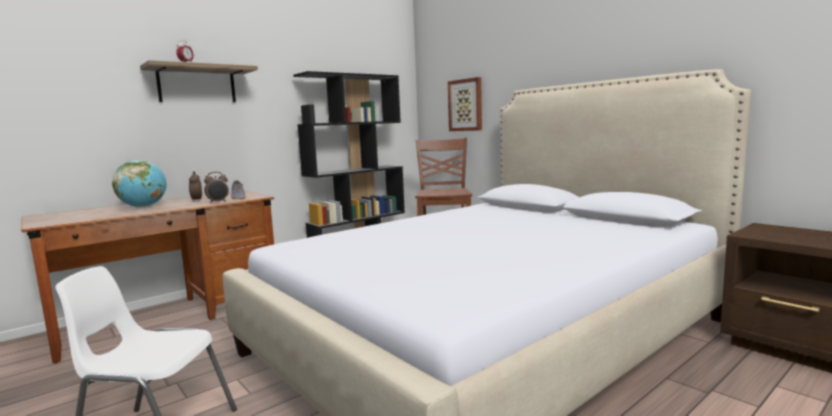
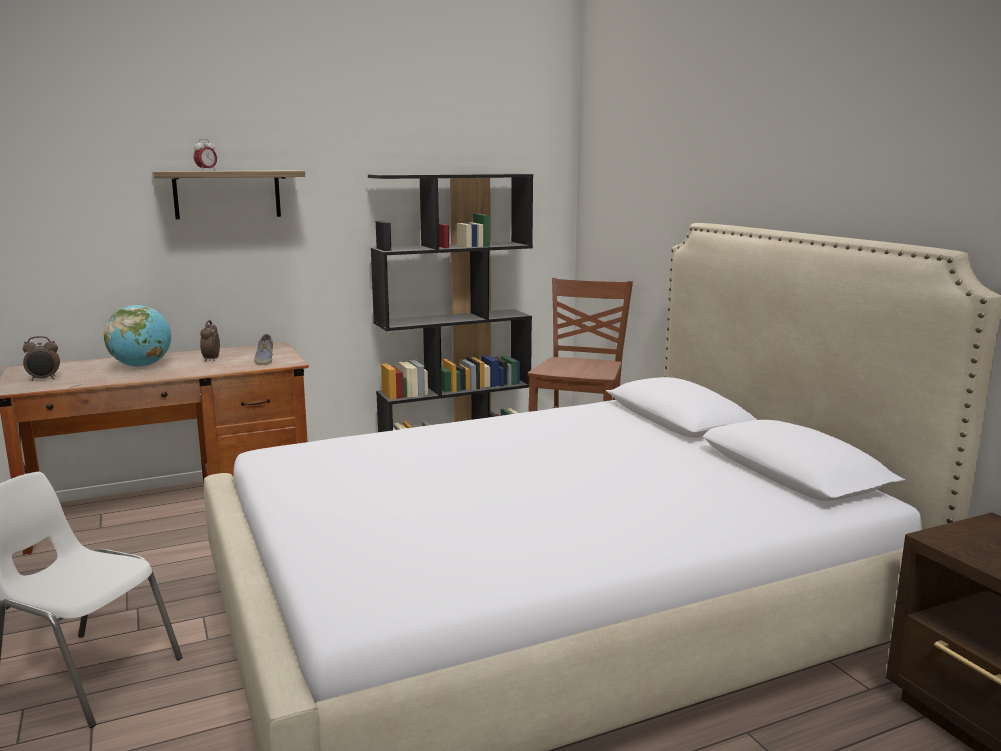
camera: 15 degrees right, 5 degrees up
(218, 202) = (231, 368): alarm clock -> alarm clock (44, 379)
(465, 105) = (636, 228): picture -> none

